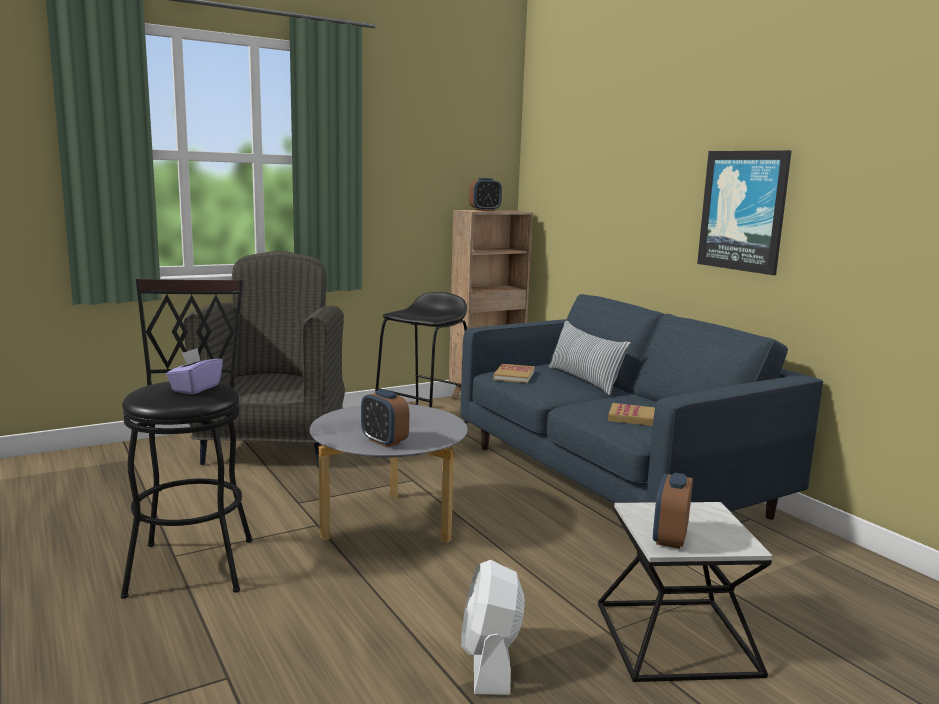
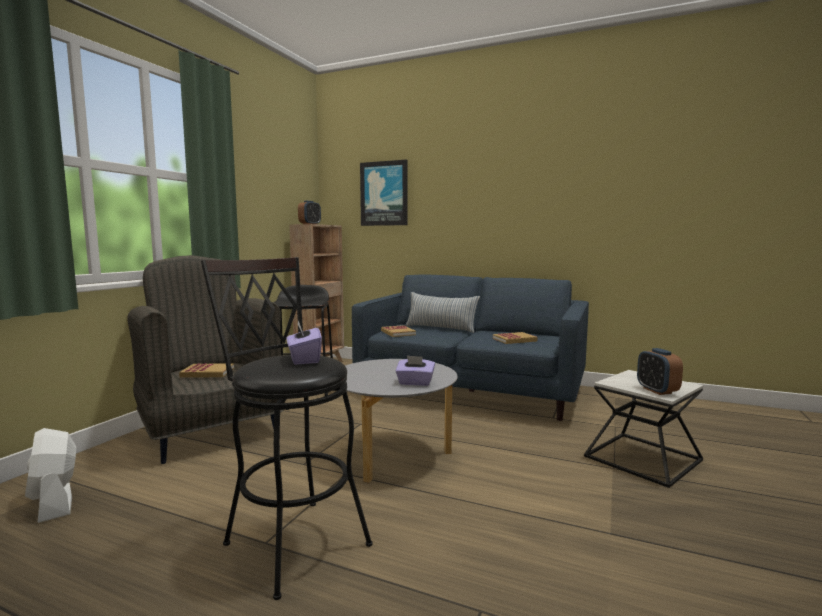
camera: 35 degrees left, 5 degrees down
(264, 383) = (207, 373): none -> book
(384, 441) = (415, 383): alarm clock -> purple tissue box
(490, 662) = (599, 511): white fan -> white fan (54, 502)
(743, 211) = (520, 210): picture -> picture (384, 193)

